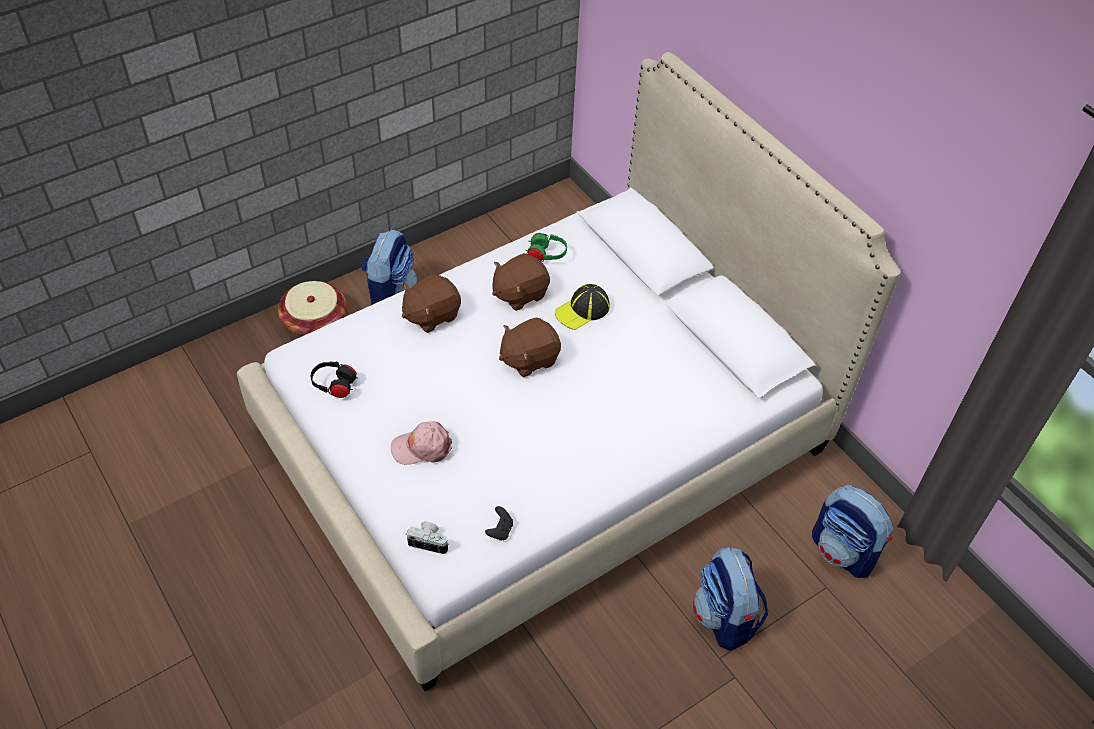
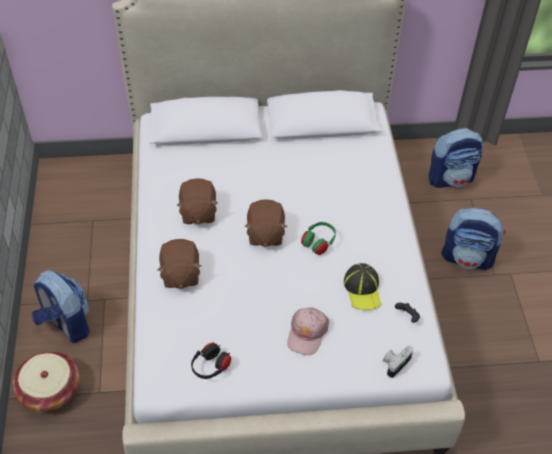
camera: 60 degrees left, 0 degrees up
(546, 256) = (172, 181): green headphones -> green headphones (318, 243)
(582, 310) = (240, 185): cap -> cap (363, 289)

